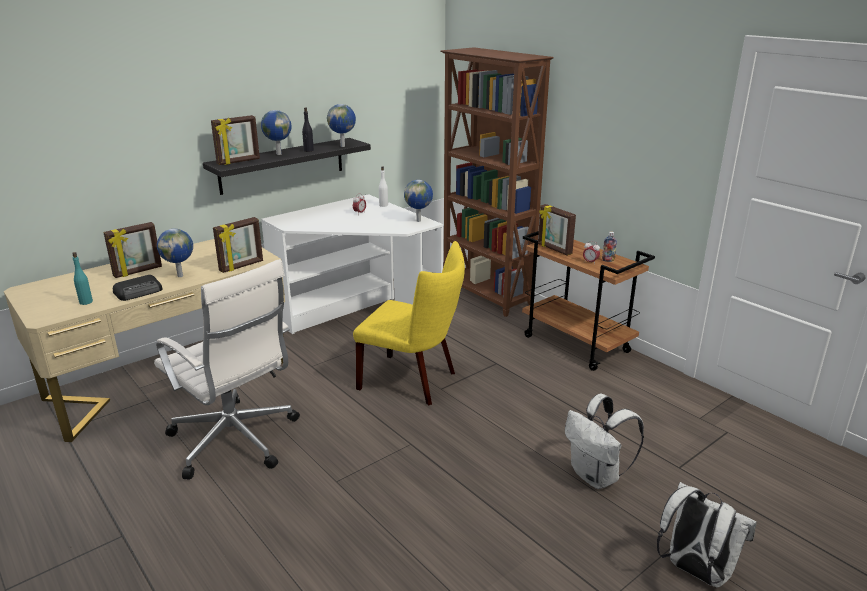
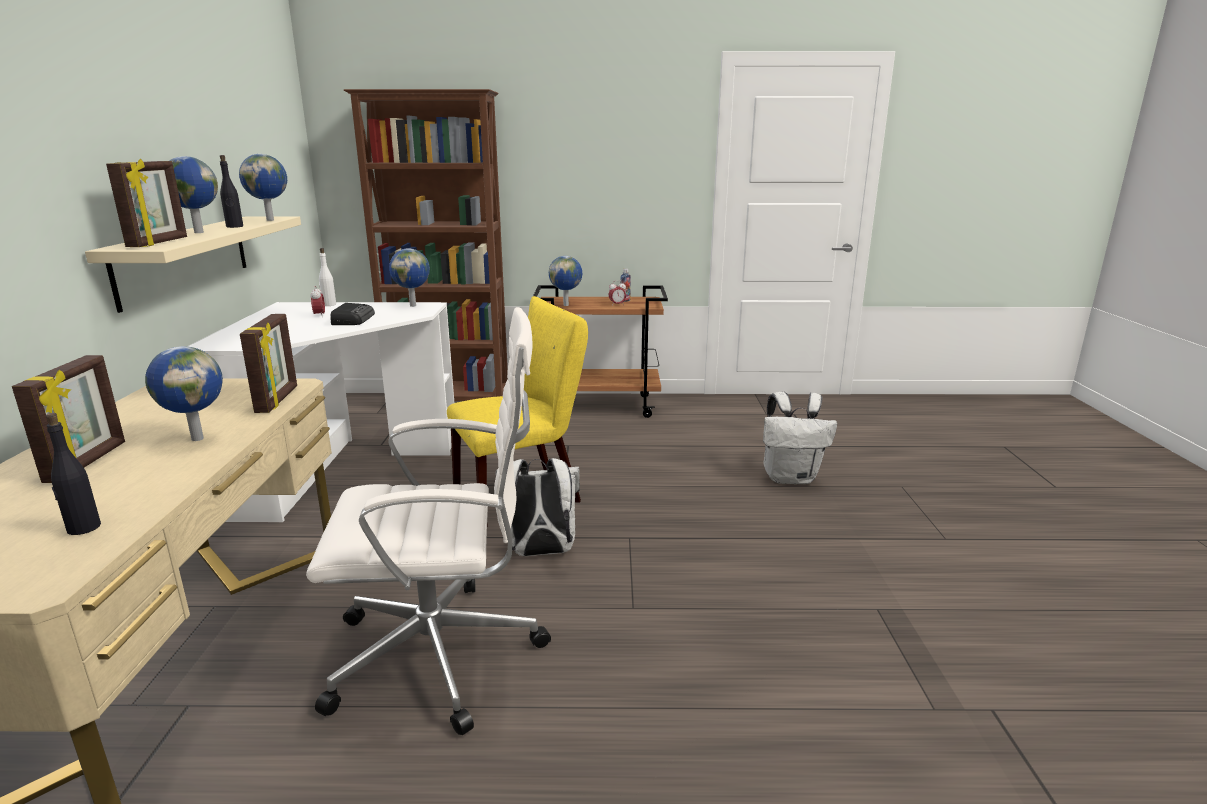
camera: 50 degrees left, 5 degrees down
(86, 302) = (83, 528): turquoise bottle -> black bottle
(139, 292) = (171, 477): radio -> radio (353, 319)
(282, 165) = (185, 259): black shelf -> beige shelf
(554, 249) = (566, 305): picture frame -> globe
(694, 571) = (938, 493): white backpack -> white backpack (540, 552)

